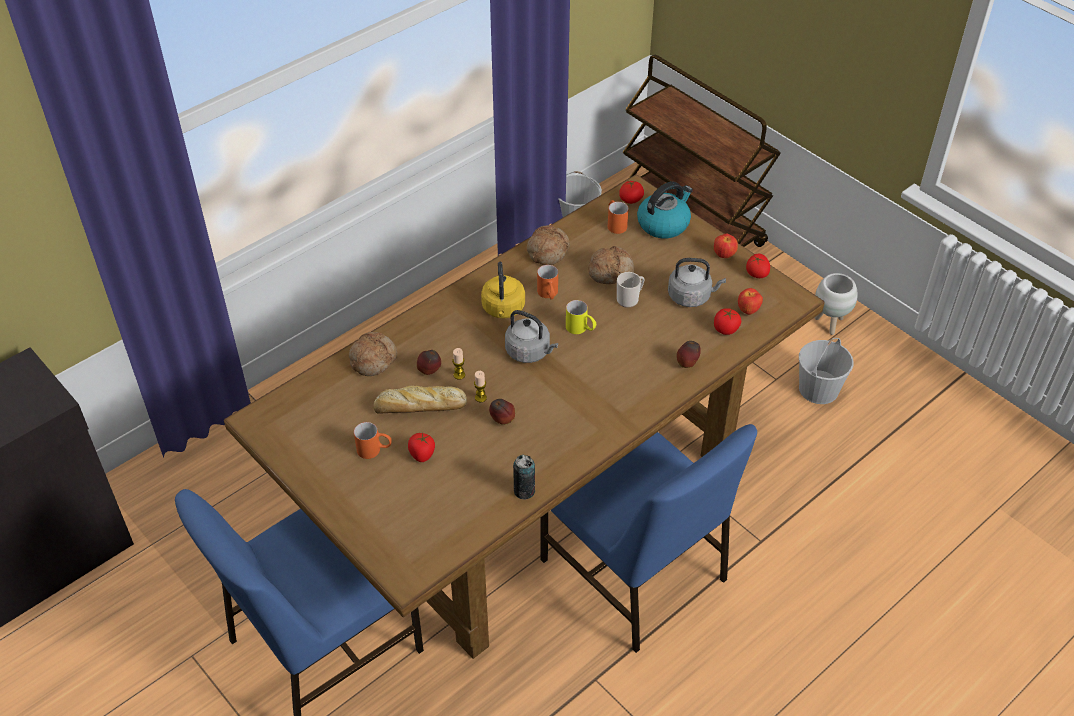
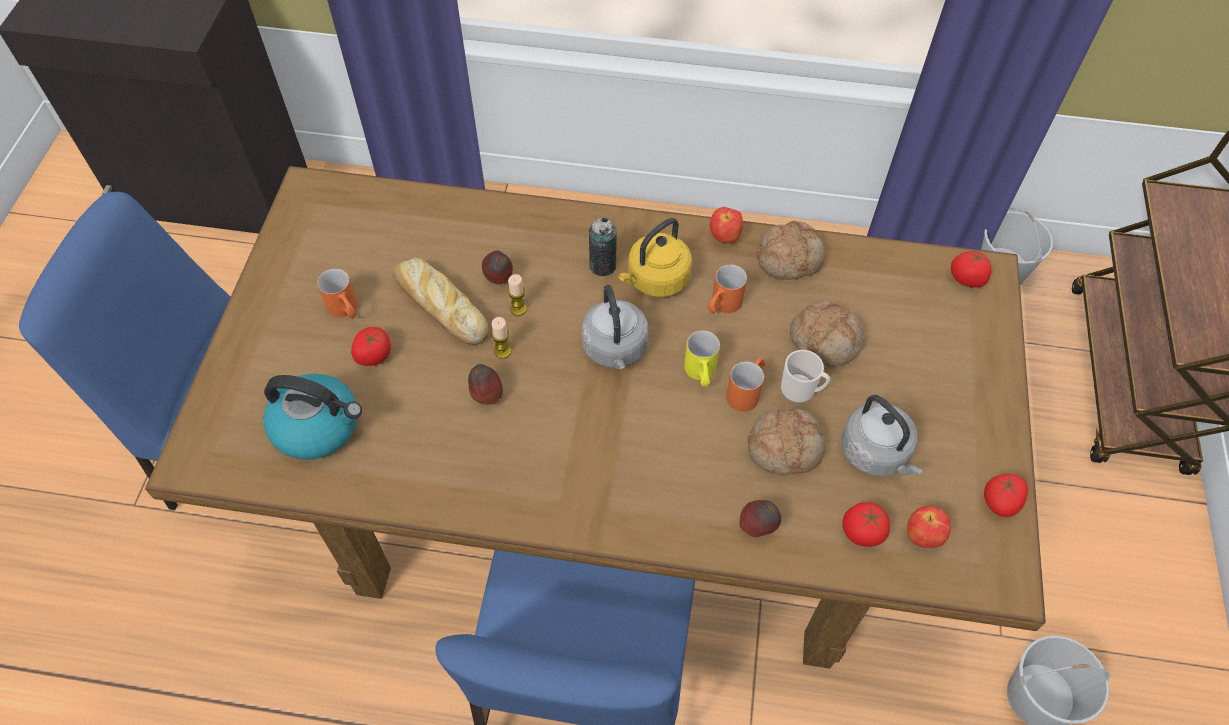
camera: 50 degrees right, 10 degrees up
(373, 359) = (471, 221): bread -> bread (785, 446)
(524, 491) = (398, 490): can -> can (602, 266)
(615, 224) = (908, 291): orange mug -> orange mug (746, 391)
(663, 224) = (967, 339): kettle -> kettle (318, 426)
(724, 255) = (990, 441): apple -> apple (725, 238)
(829, 324) = (1154, 638): white planter -> none

